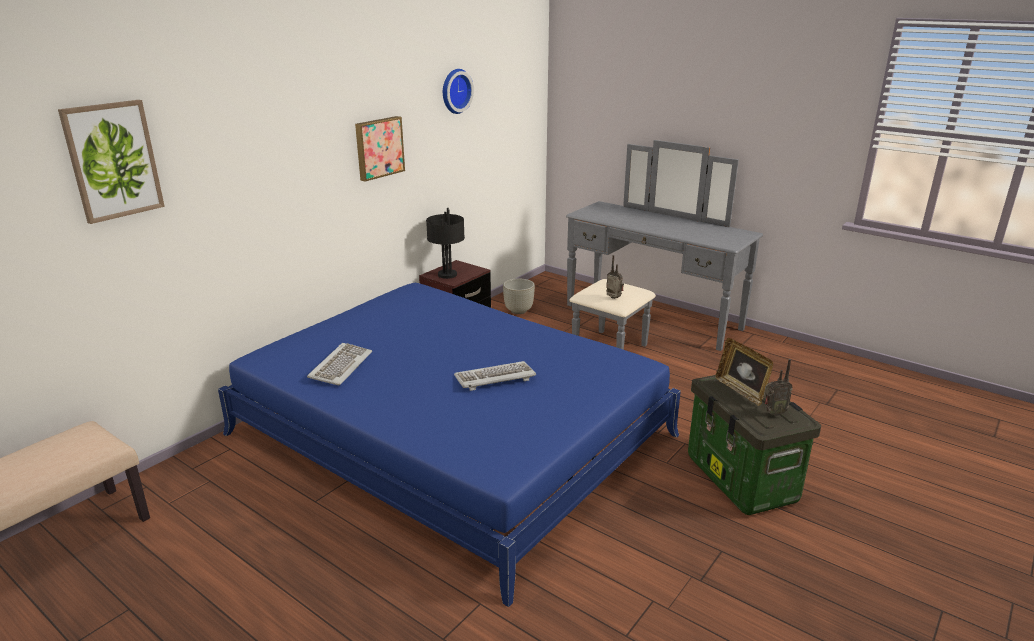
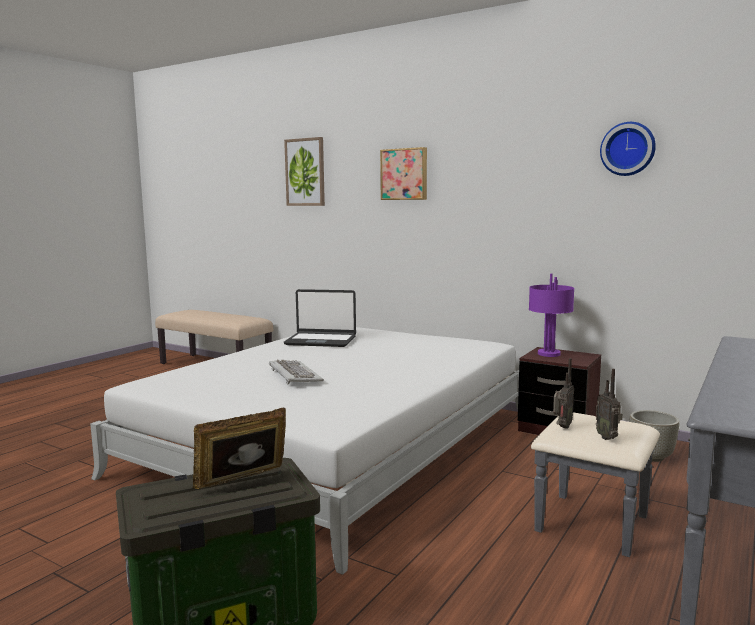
camera: 85 degrees right, 15 degrees down
(340, 366) = (321, 341): keyboard -> laptop
(378, 147) = (504, 198): picture -> picture (404, 174)
(446, 275) = (548, 354): black table lamp -> purple table lamp
(451, 435) = (335, 443): blue bed -> white bed
(773, 413) = (172, 498): radio -> radio (607, 437)

